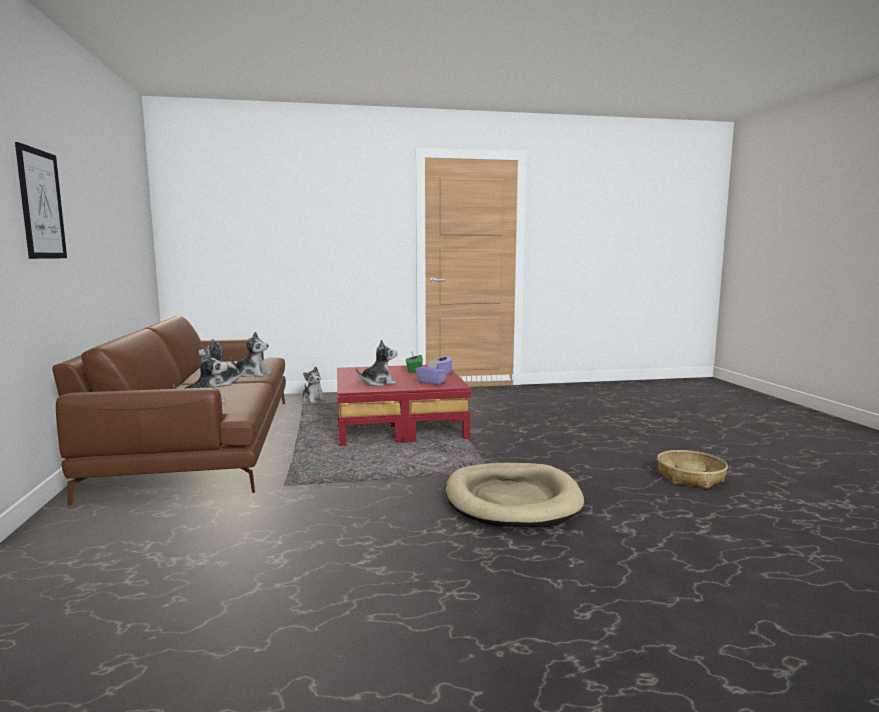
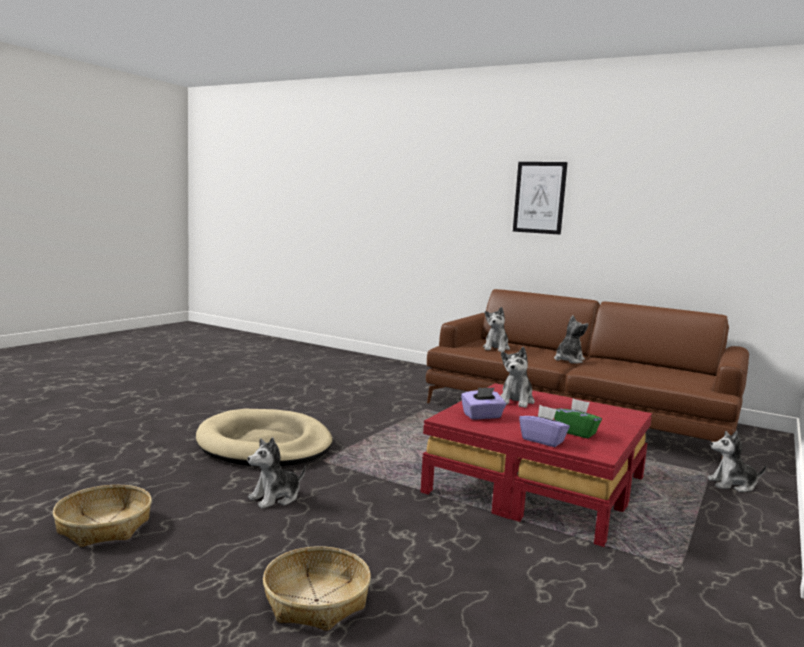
camera: 130 degrees right, 0 degrees up
(252, 374) = (601, 370): plush toy -> plush toy (275, 498)
(596, 426) = (317, 600): none -> basket

